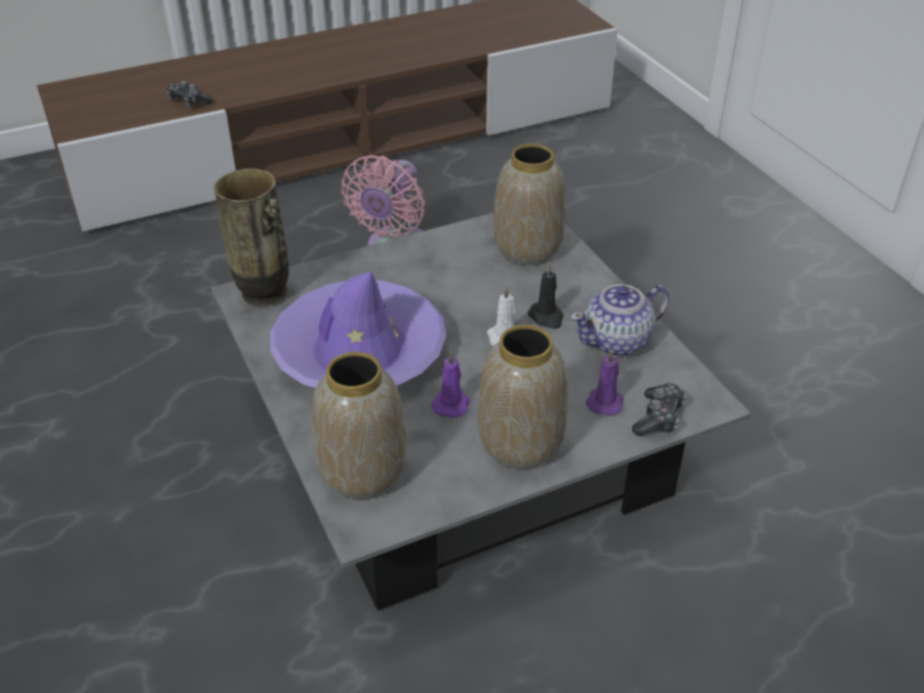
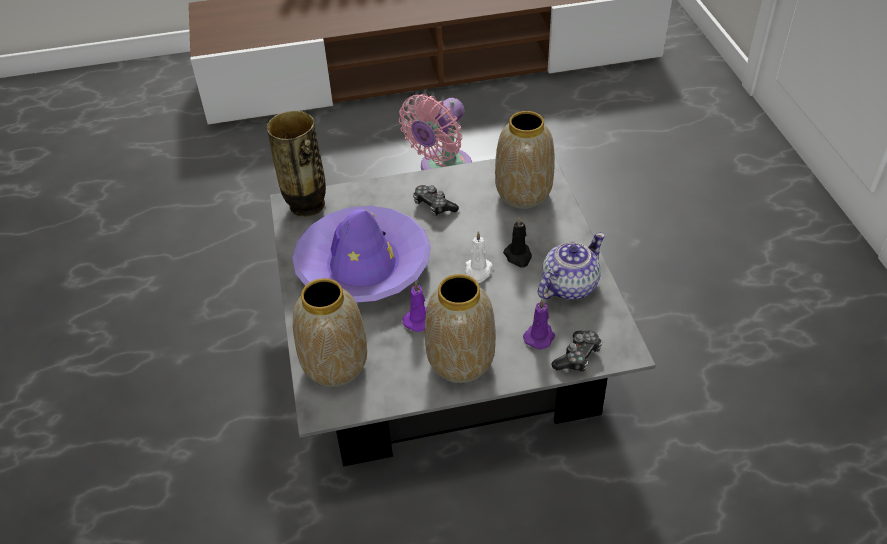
camera: 15 degrees right, 5 degrees up
(188, 102) = (297, 29): game controller -> game controller (434, 206)
(617, 341) = (568, 286): teapot -> teapot turned 150 degrees clockwise

